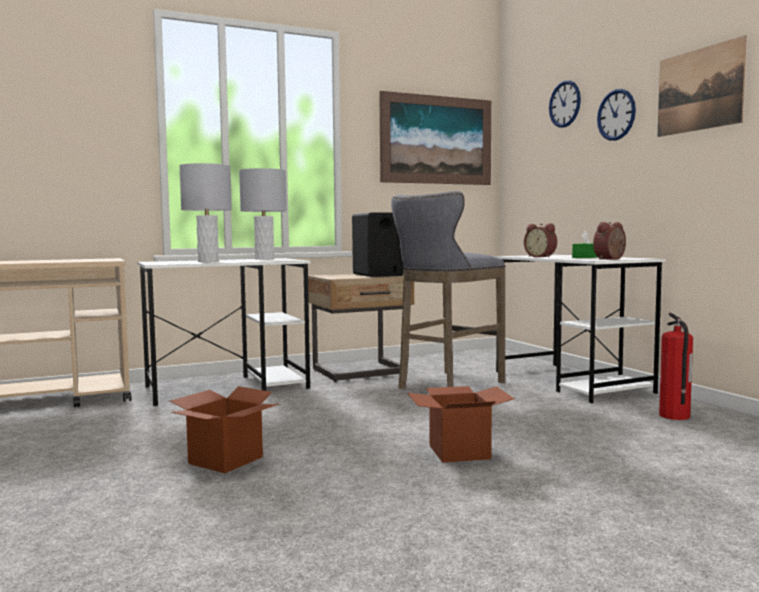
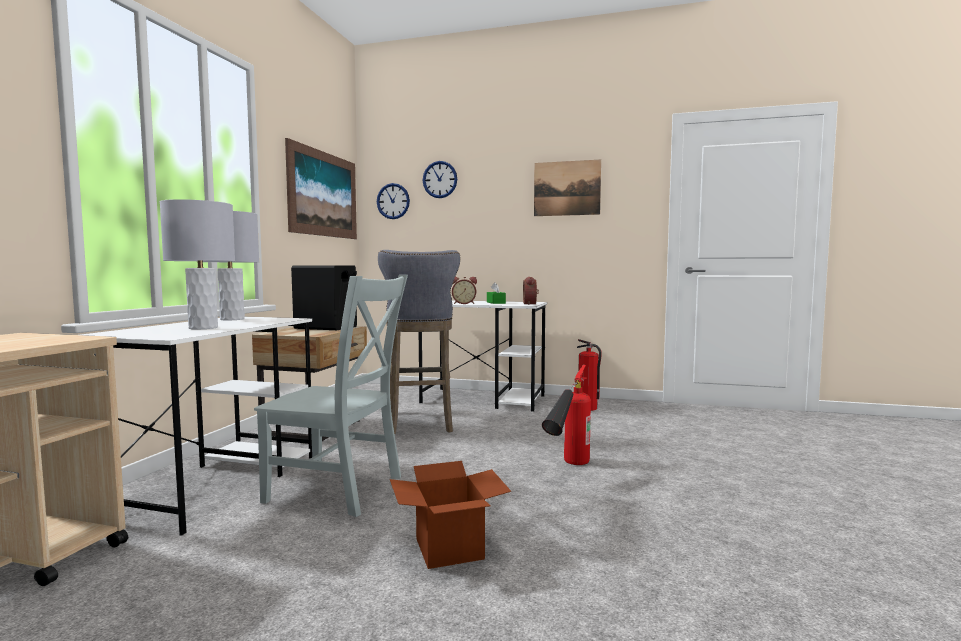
camera: 50 degrees left, 0 degrees up
(268, 410) = (339, 490): none -> grey chair
(459, 452) = (567, 468): cardboard box -> fire extinguisher
(616, 115) = (494, 195): wall clock -> wall clock (393, 201)

